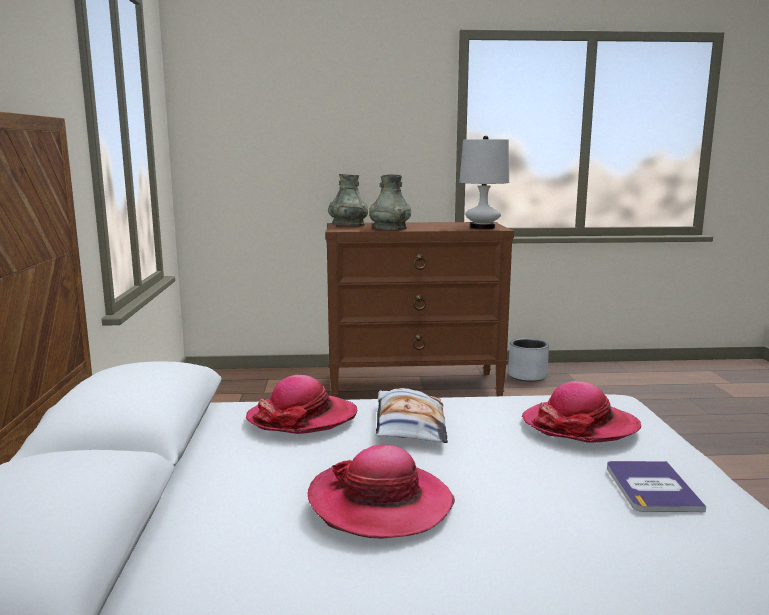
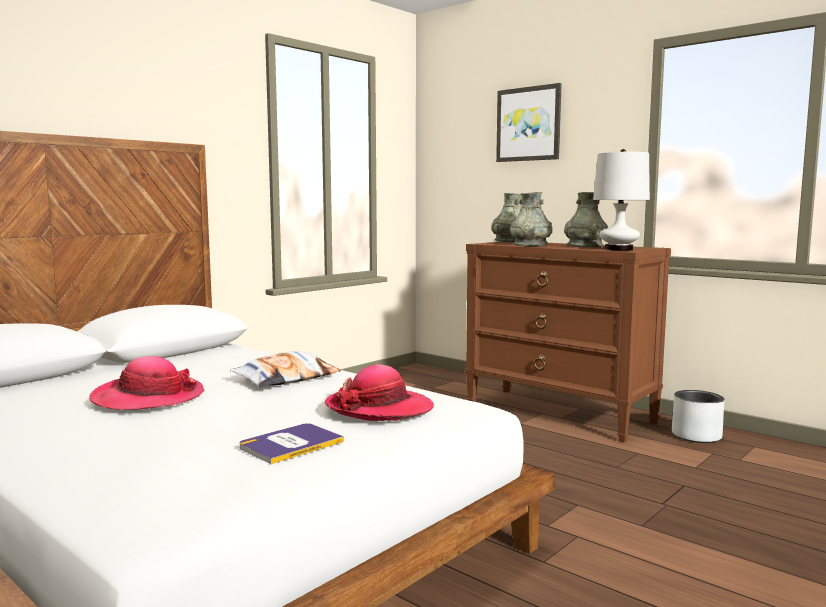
camera: 45 degrees right, 5 degrees down
(302, 418) = (249, 361): hat -> none
(328, 98) = (528, 124): none -> picture
(434, 225) = (585, 246): none -> grey vase

